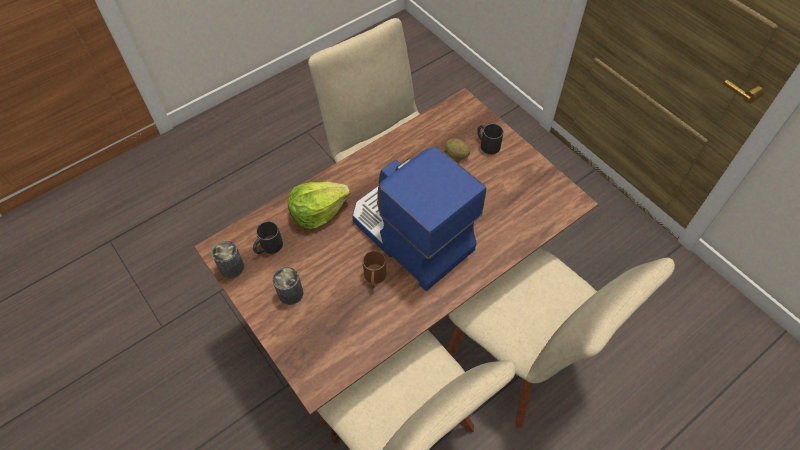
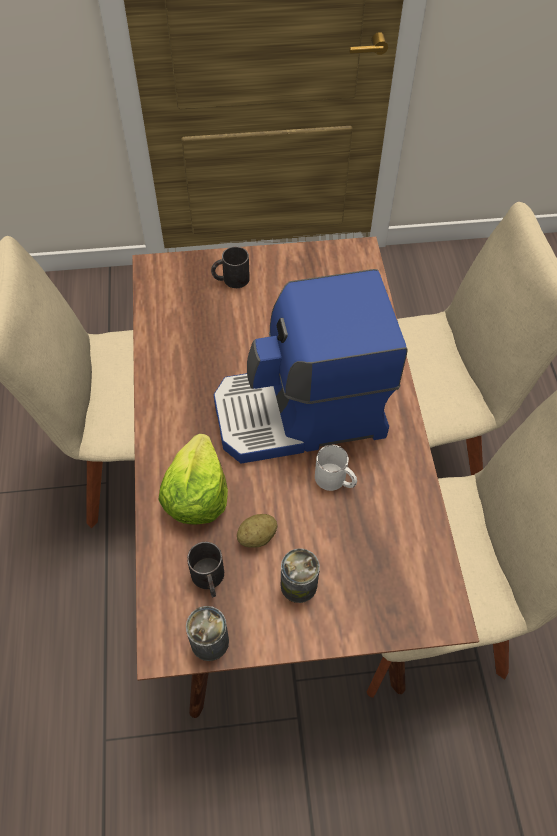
camera: 60 degrees left, 0 degrees up
(374, 278) = (335, 480): brown mug -> white mug
(456, 154) = (222, 313): potato -> potato (257, 537)

